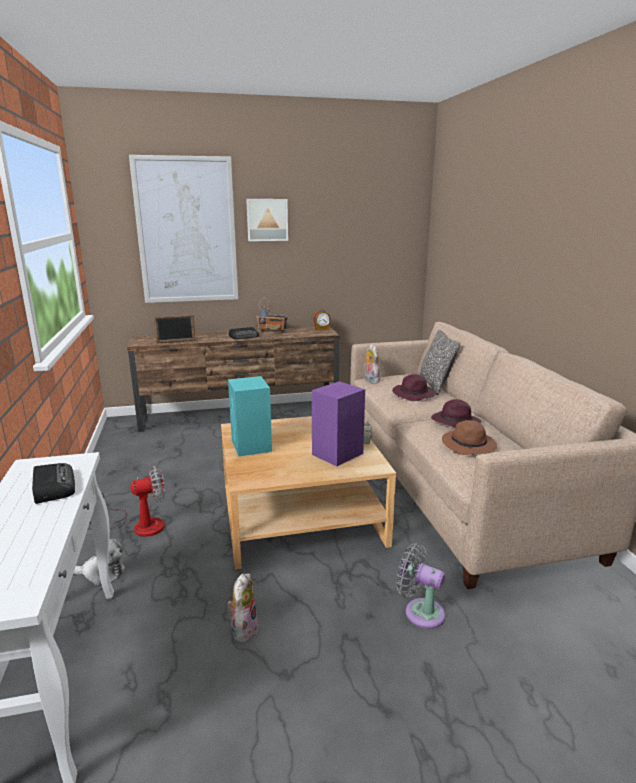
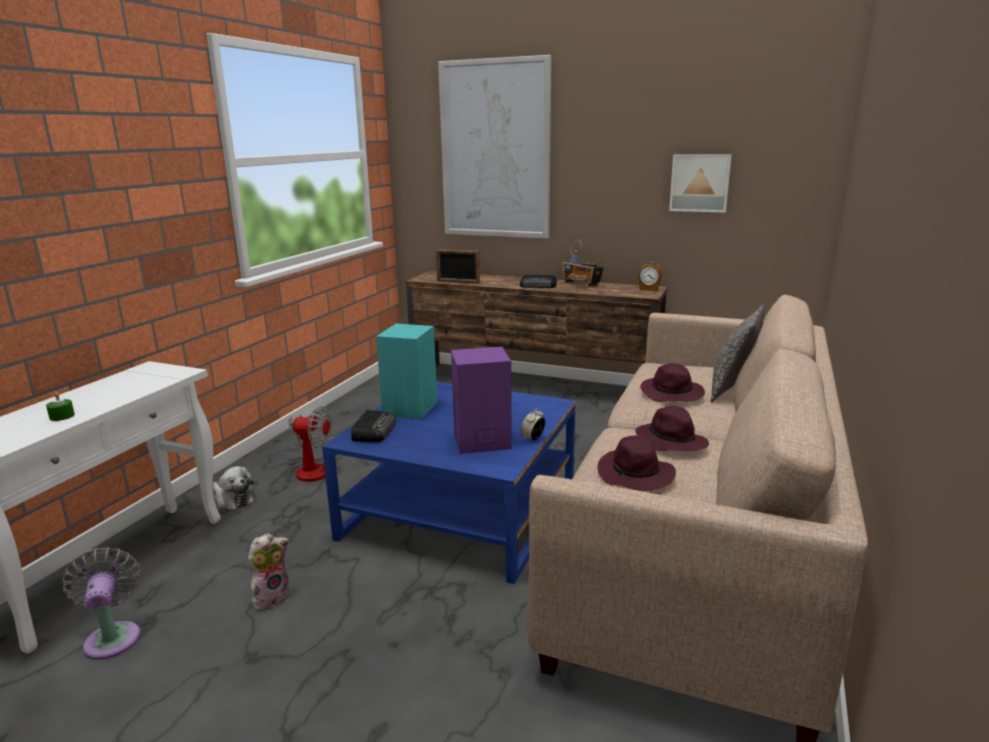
camera: 35 degrees right, 0 degrees up
(34, 530) = (62, 416): none -> green candle
(53, 486) = (130, 388): radio -> radio (374, 431)
(267, 220) = (592, 136): picture -> picture (700, 183)
(300, 514) = (461, 510): beige coffee table -> blue coffee table
(370, 381) = (655, 367): plush toy -> none
(420, 612) = (451, 668): grey fan -> grey fan (113, 636)
(469, 446) = (636, 475): brown hat -> purple hat

